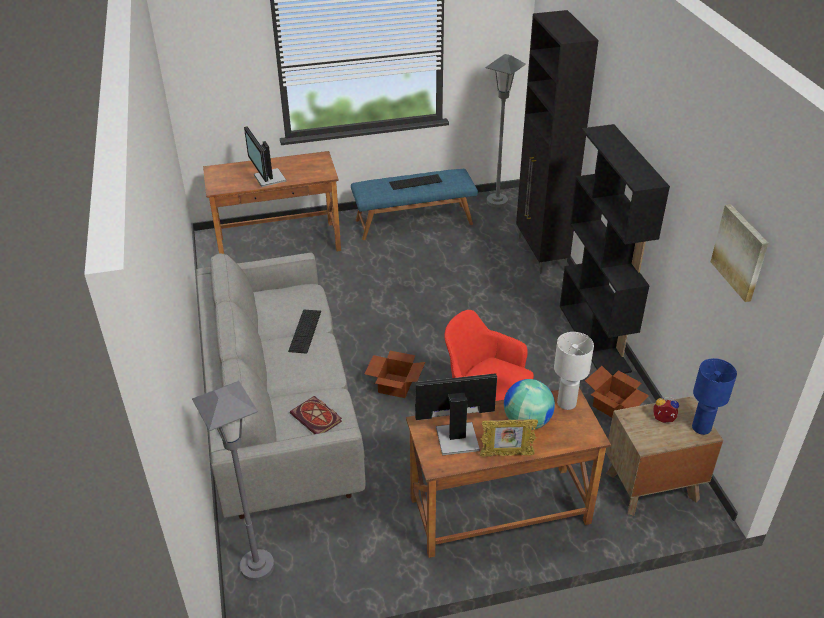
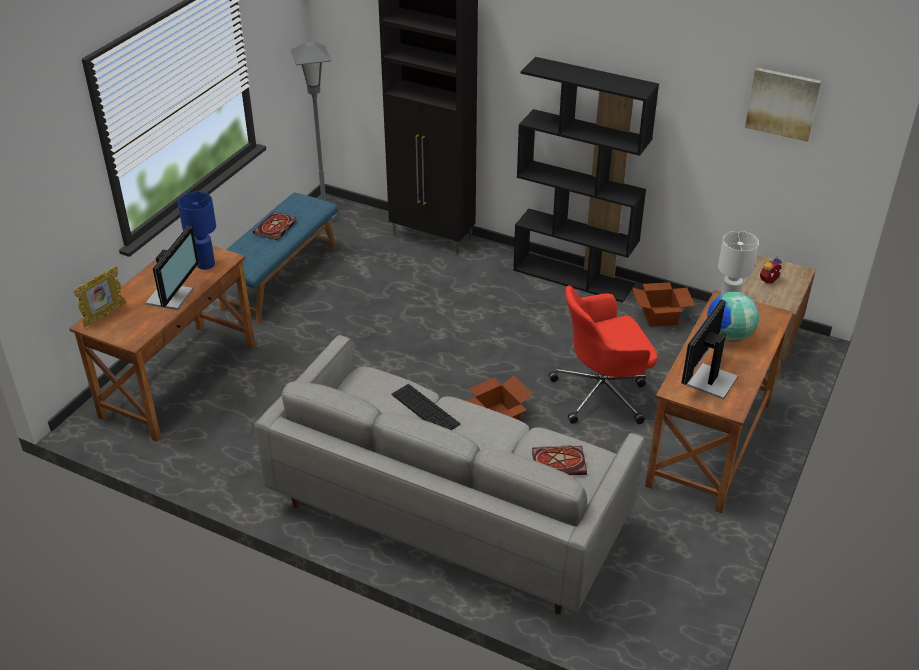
camera: 50 degrees left, 0 degrees up
(257, 566) = (630, 631): grey floor lamp -> none
(268, 178) = (172, 297): monitor -> monitor turned 90 degrees counterclockwise
(415, 182) = (275, 228): keyboard -> book
(506, 455) = (756, 366): picture frame -> picture frame (104, 315)
(701, 427) = (794, 270): blue table lamp -> blue table lamp (206, 264)

